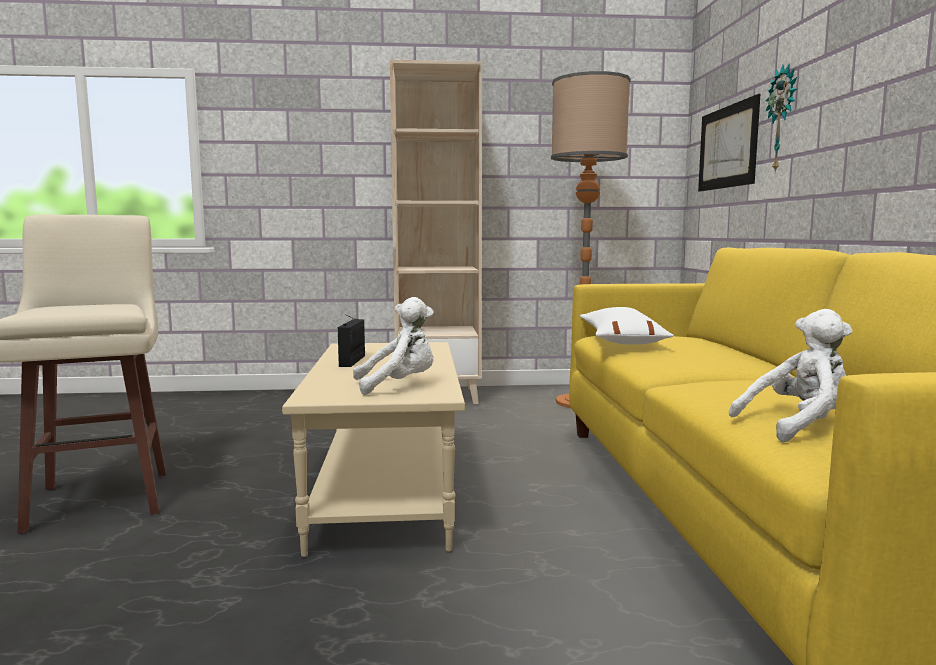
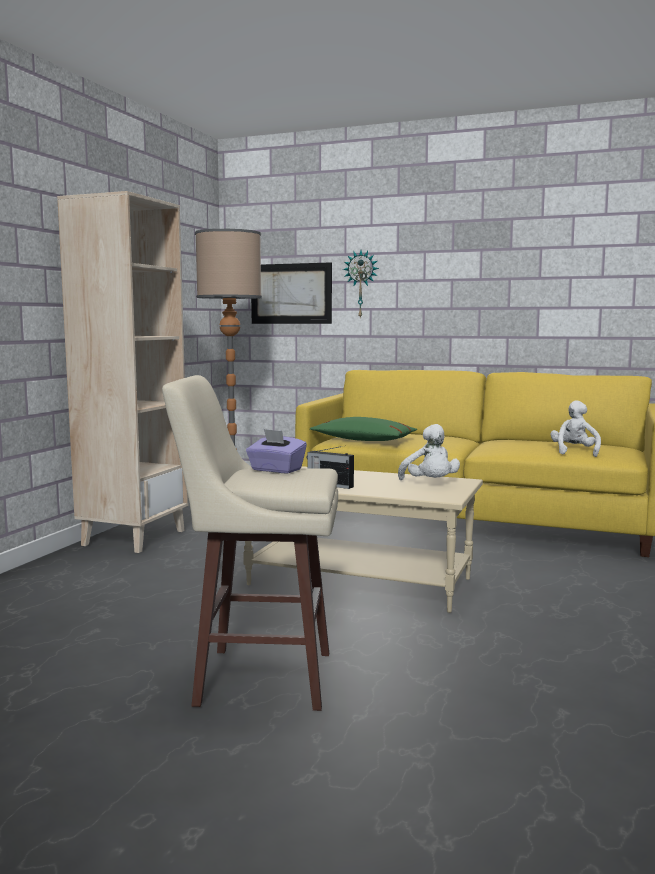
camera: 65 degrees left, 0 degrees up
(105, 305) = (276, 470): none -> purple tissue box
(399, 385) = (430, 483): white plush toy -> white plush toy turned 150 degrees clockwise
(621, 341) = (363, 440): white pillow -> green pillow

